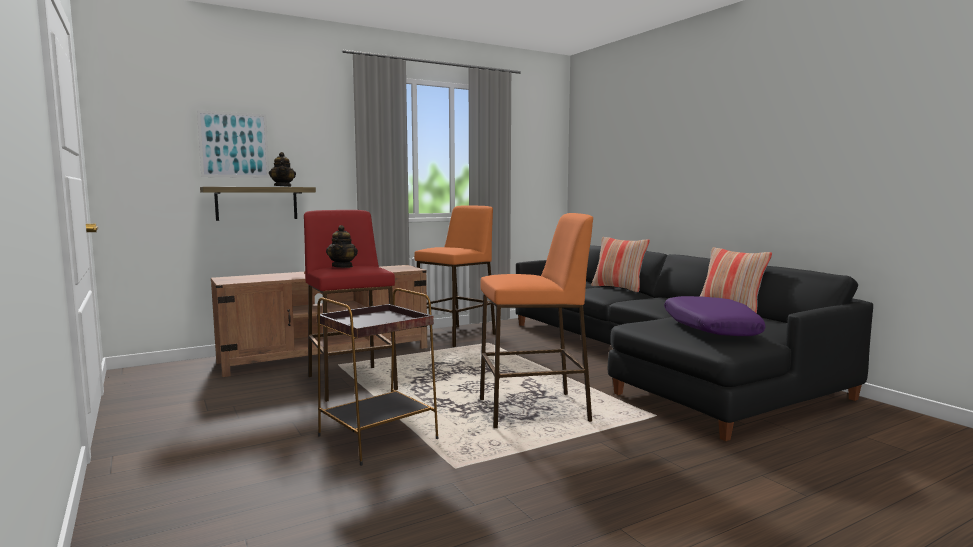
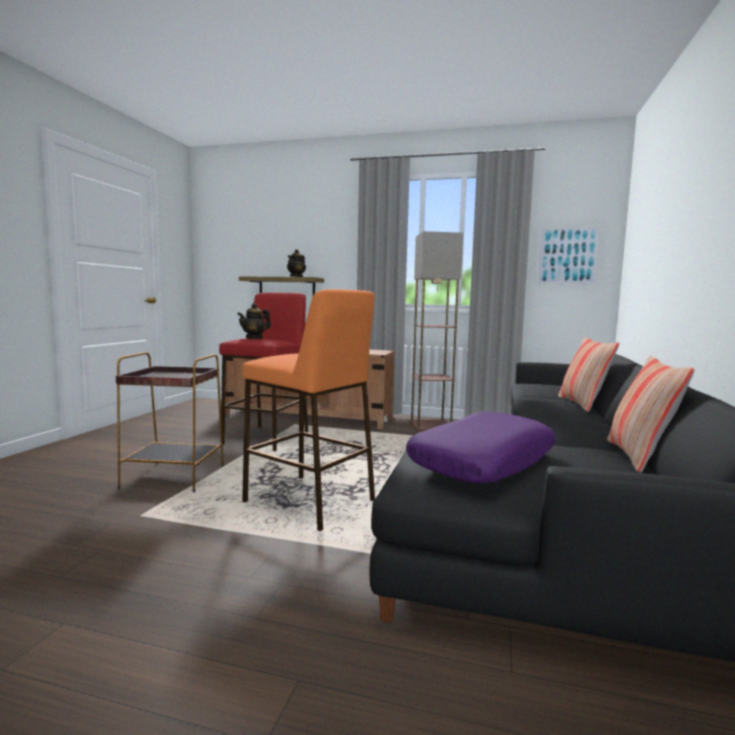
camera: 45 degrees right, 0 degrees up
(234, 145) = (274, 246): picture -> picture (567, 255)
(456, 336) = (431, 426): orange stool -> floor lamp

